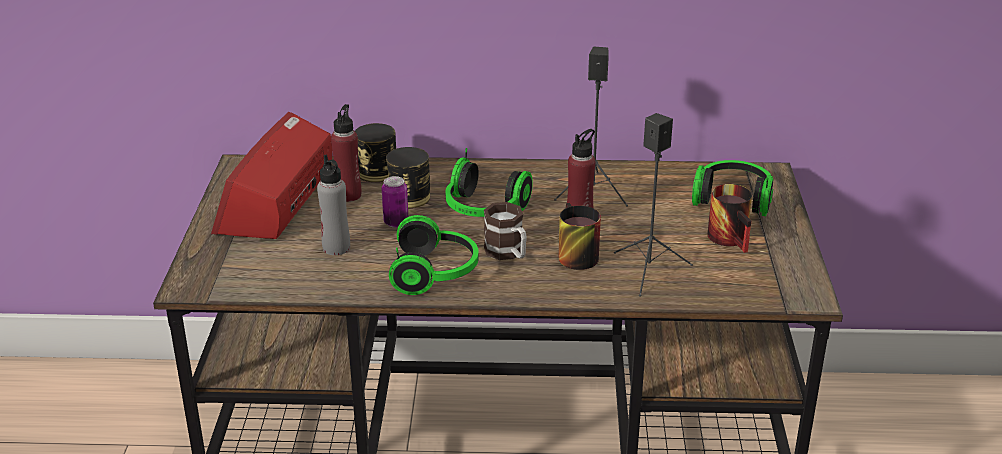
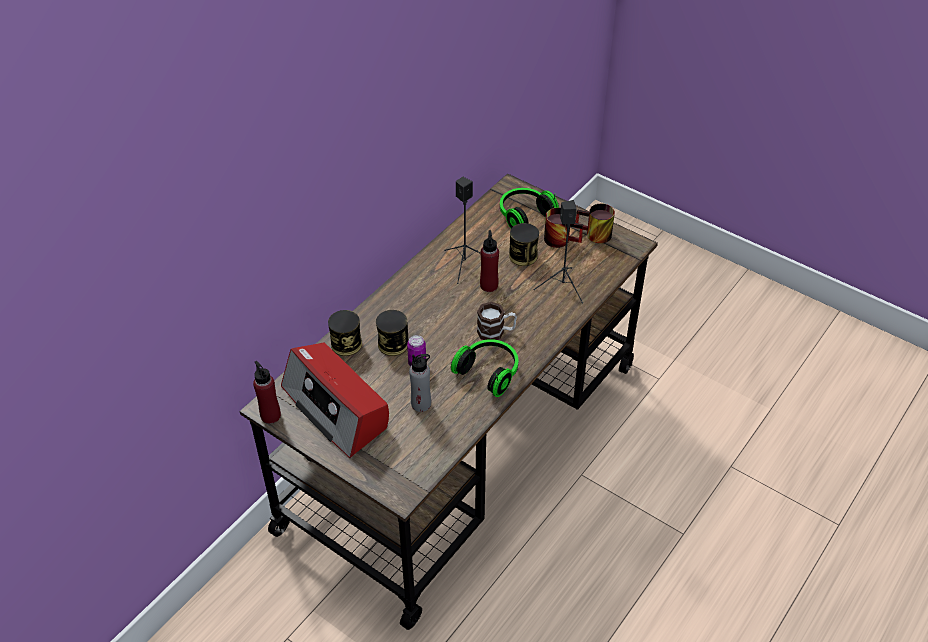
camera: 55 degrees left, 15 degrees up
(348, 195) = (362, 370): red bottle -> red bottle (270, 415)
(483, 210) = (440, 319): headphones -> none
(572, 255) = (521, 307): mug -> mug (593, 235)
(662, 224) = (523, 256): none -> can

